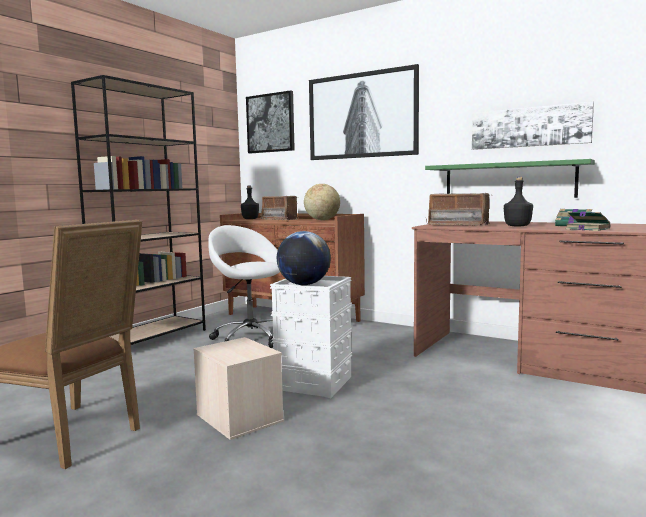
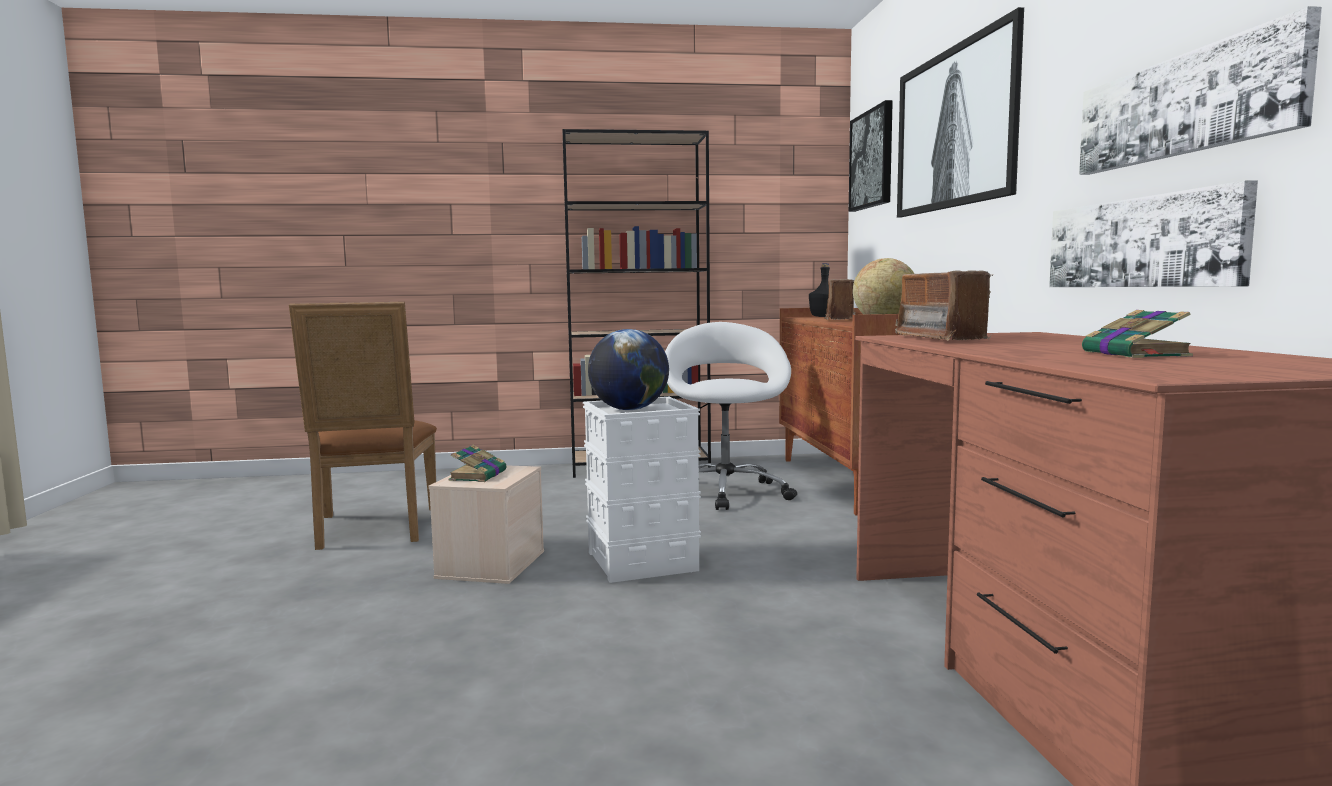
camera: 50 degrees right, 0 degrees up
(508, 180) = (1141, 242): green shelf -> picture
(517, 226) = (1014, 346): black bottle -> none
(586, 229) = (1069, 360): book -> book (478, 475)

